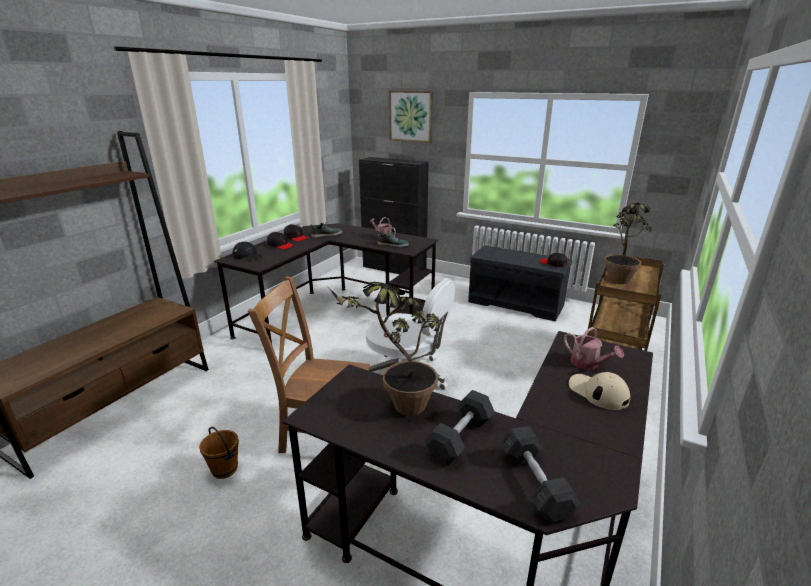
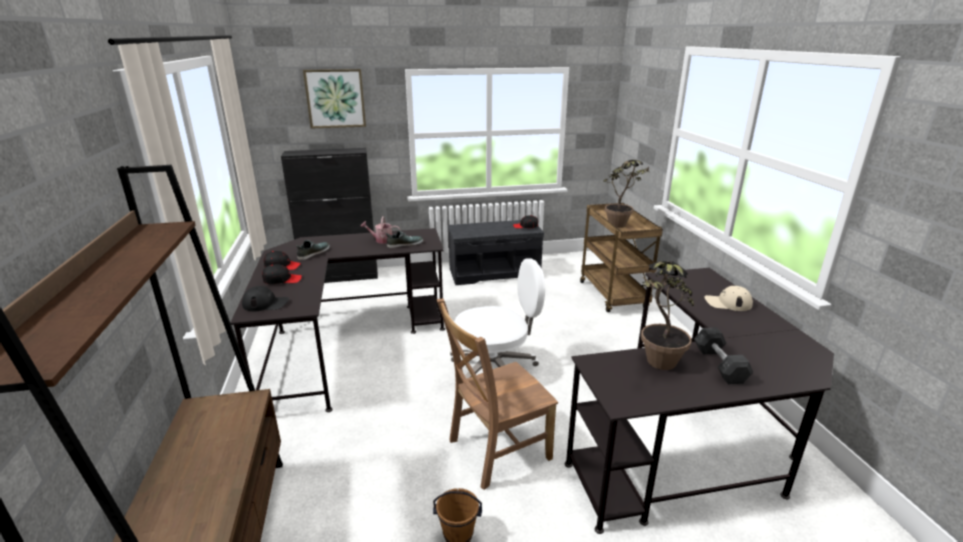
camera: 40 degrees left, 0 degrees up
(535, 484) = (789, 368): grey dumbbell -> none
(588, 364) = (695, 288): watering can -> none

